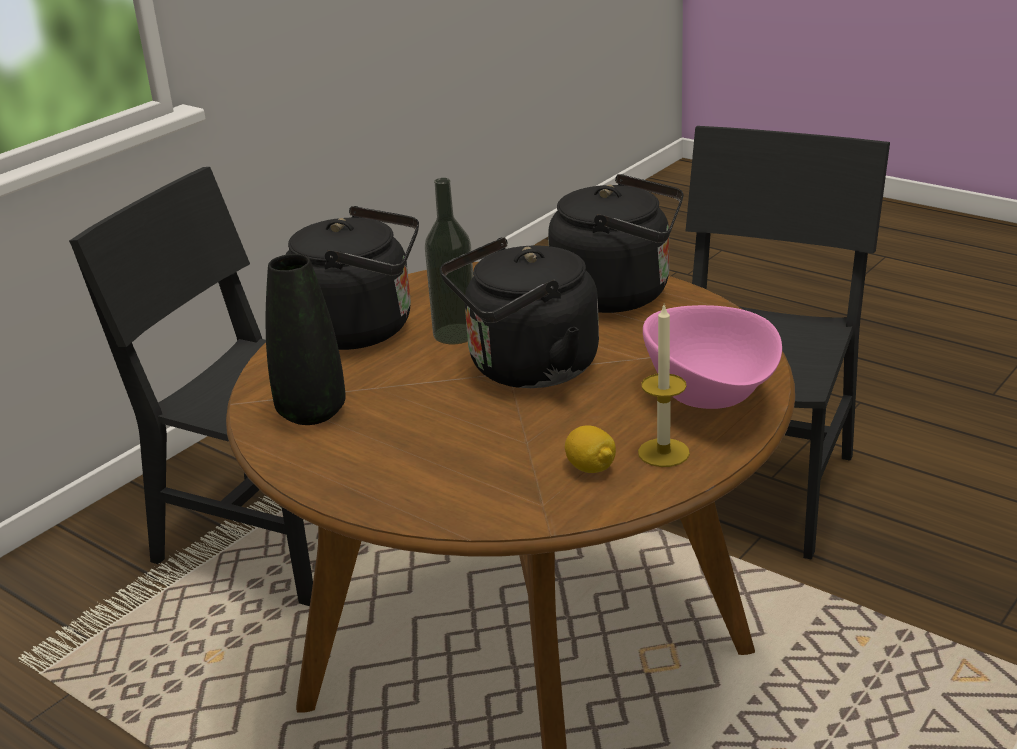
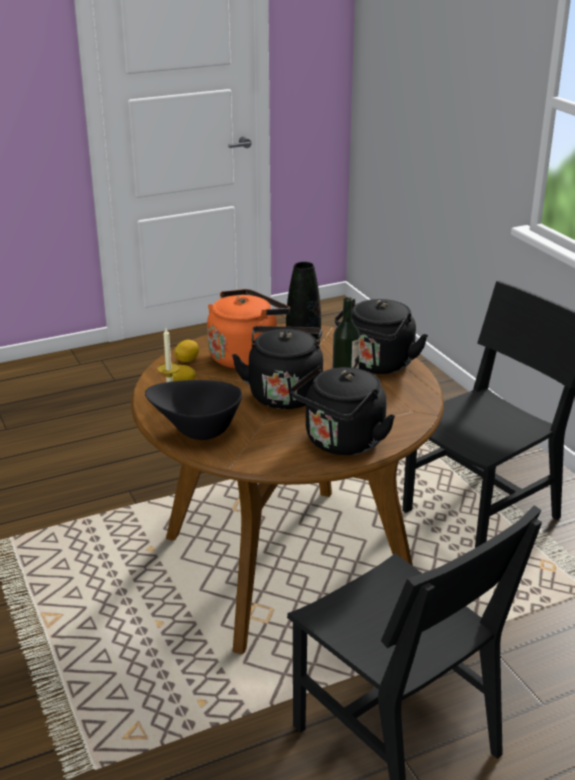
camera: 115 degrees right, 0 degrees up
(422, 446) = (246, 356): none -> orange kettle
(491, 500) = (187, 360): none -> lemon
(713, 400) = (196, 429): pink bowl -> black bowl

